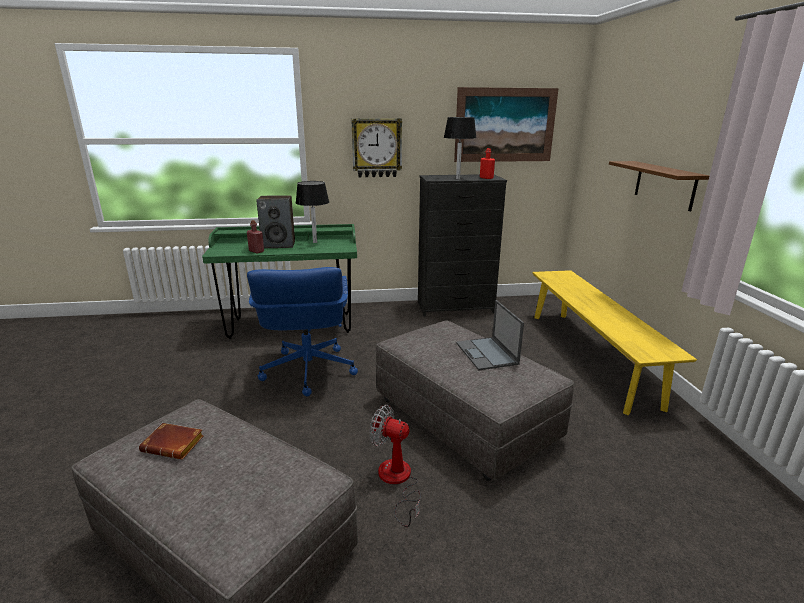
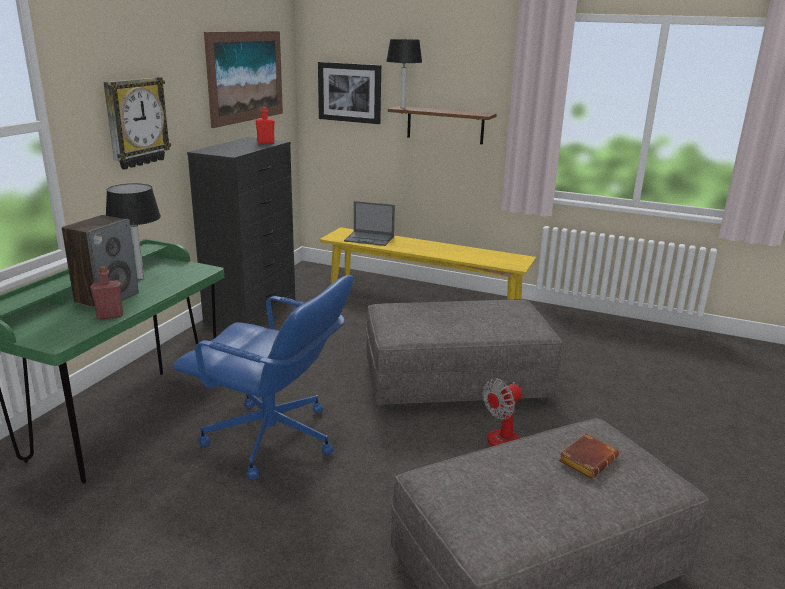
camera: 60 degrees left, 0 degrees up
(175, 444) = (502, 493): brown book -> brown book (587, 459)
(458, 179) = (248, 149): black table lamp -> black table lamp (402, 107)
(487, 354) = (465, 309): laptop -> laptop (370, 239)
(607, 146) = (349, 92): none -> picture

